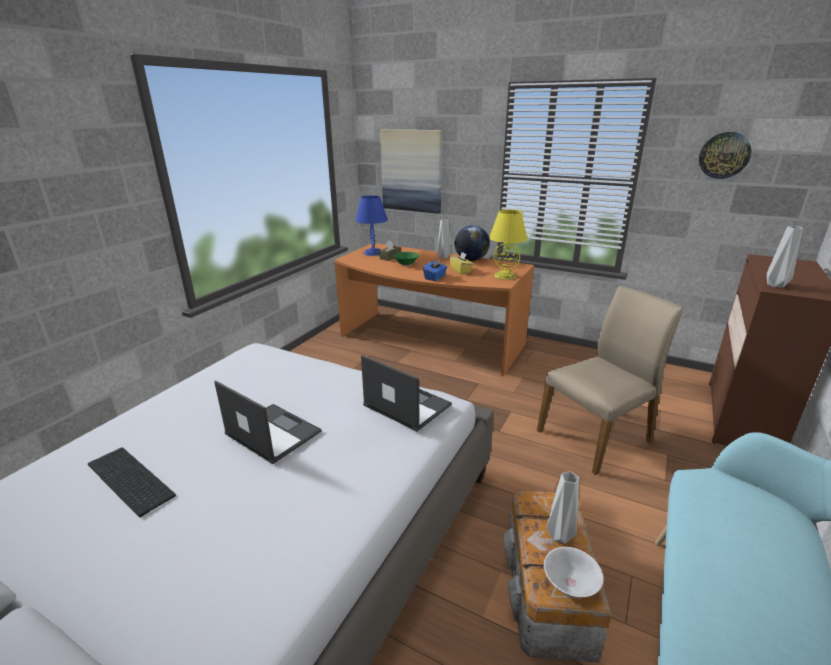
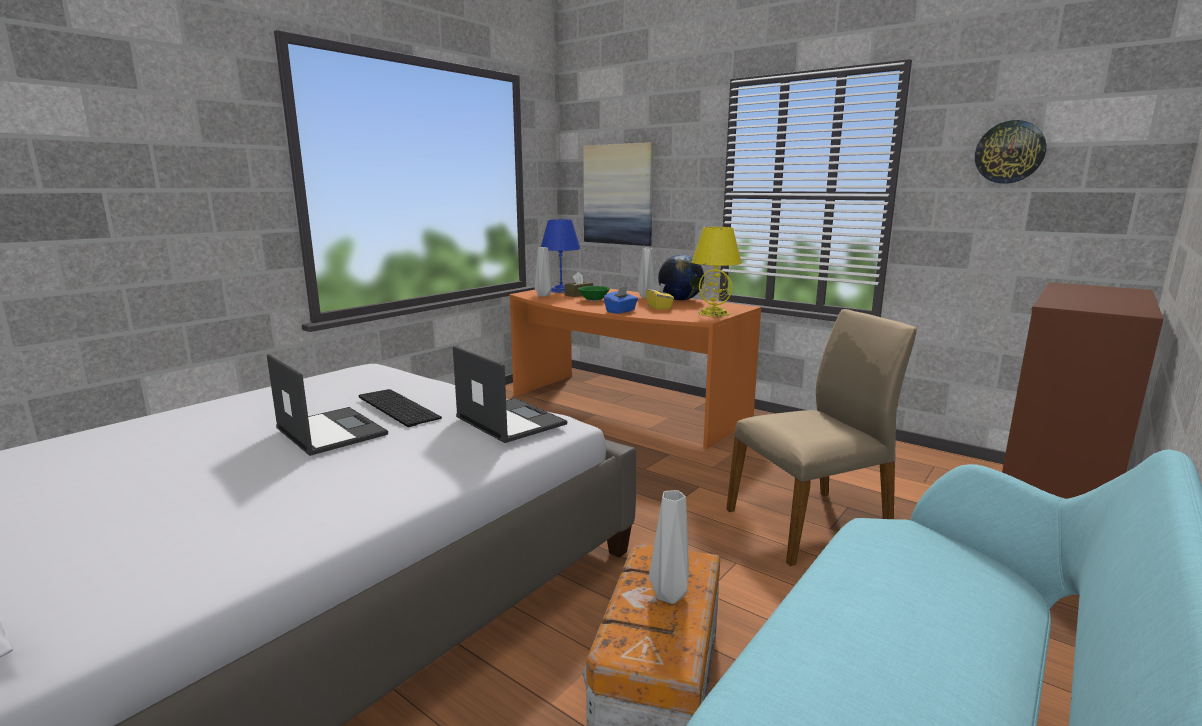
camera: 10 degrees right, 10 degrees down
(127, 480) = (141, 456): keyboard -> keyboard (395, 407)
(569, 584) = (654, 647): white bowl -> none
(776, 285) = (1062, 303): grey vase -> grey vase (544, 295)

